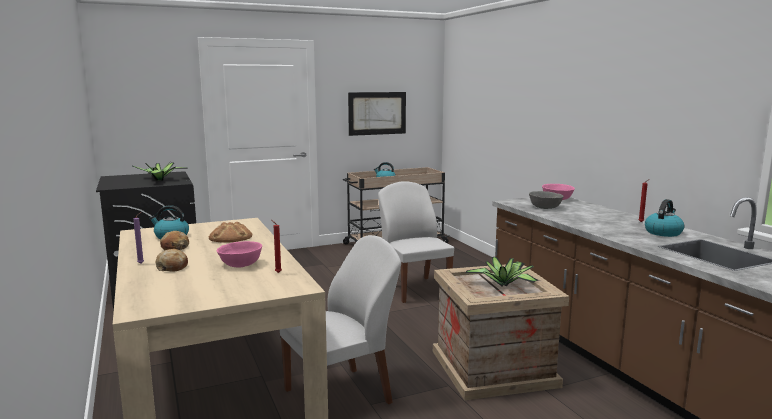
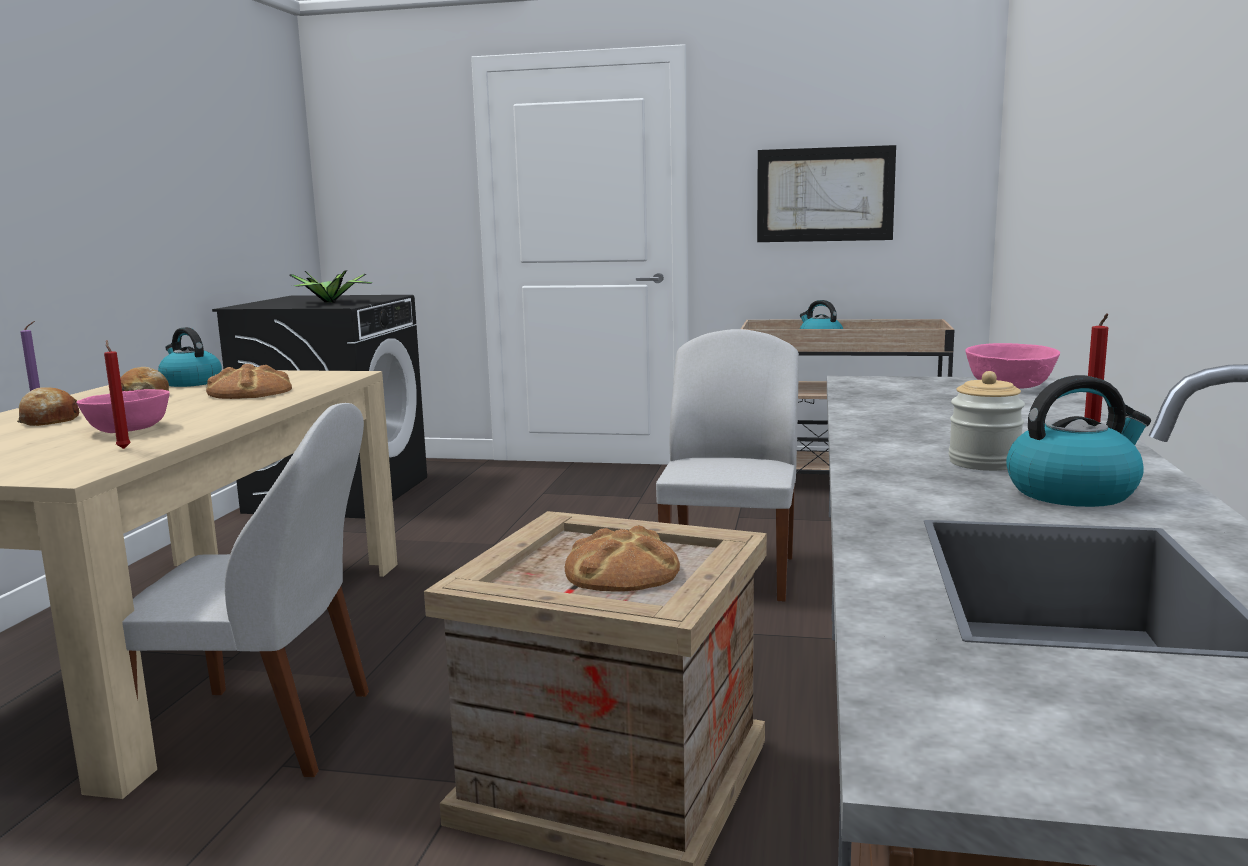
camera: 35 degrees right, 0 degrees up
(504, 285) = (622, 571): potted plant -> bread
(545, 207) = (911, 398): grey bowl -> none
(624, 227) = (984, 463): none -> jar

